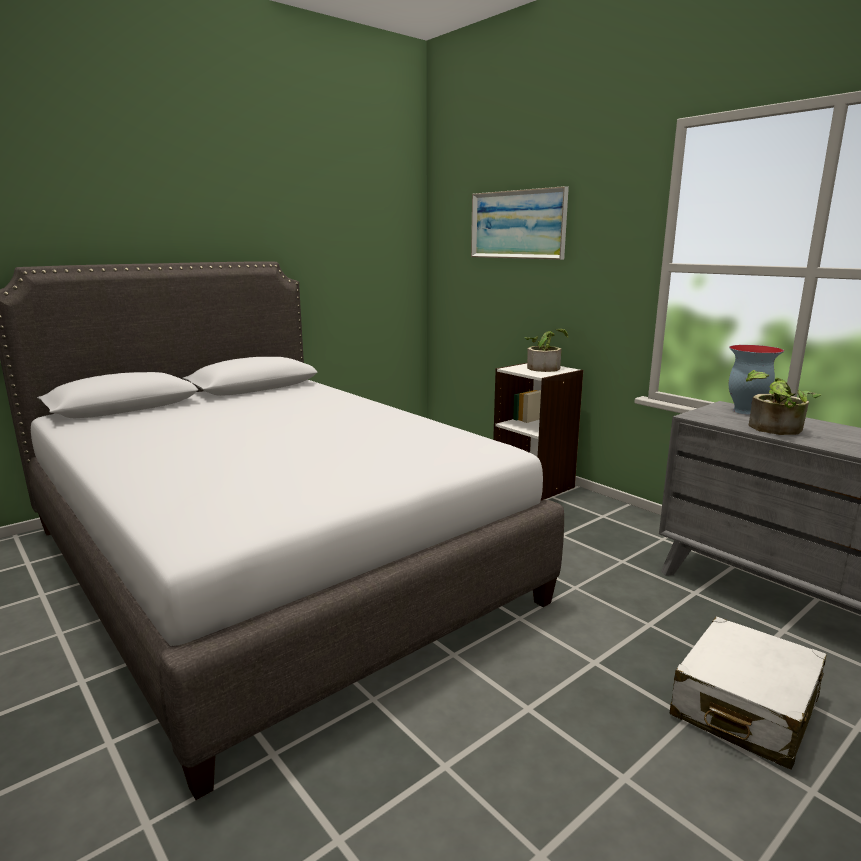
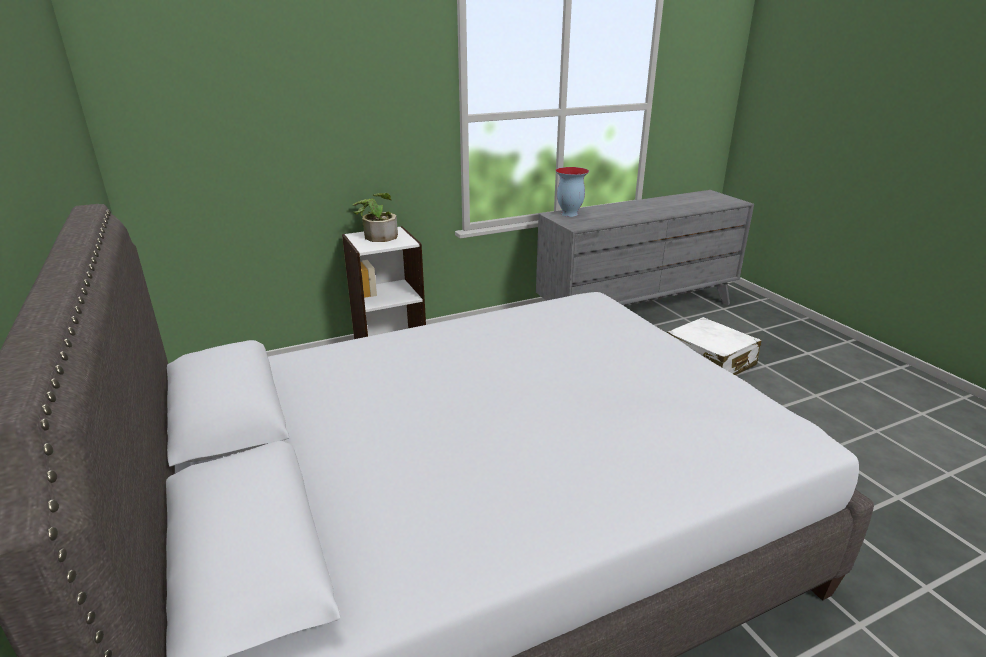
camera: 75 degrees left, 10 degrees up
(517, 224) = (280, 86): picture -> none
(774, 429) = (613, 218): potted plant -> none

